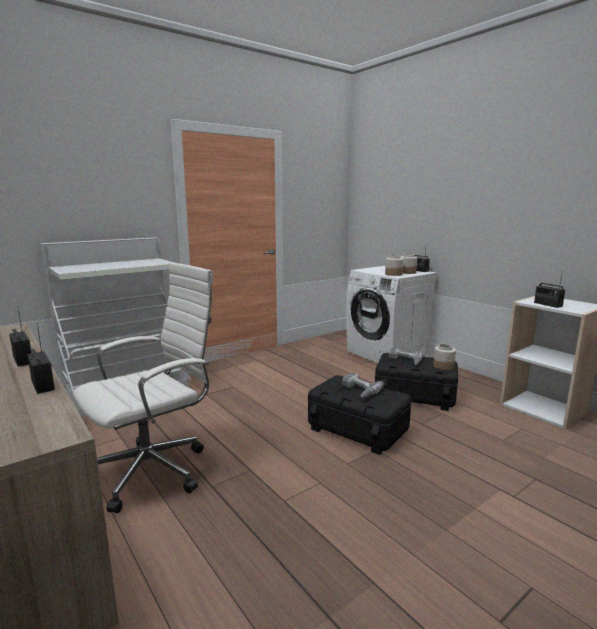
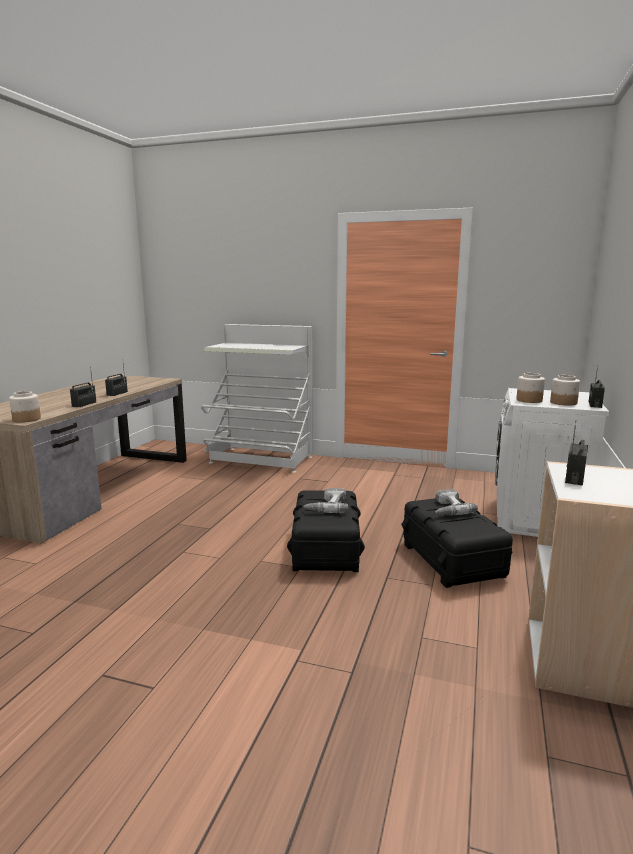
camera: 55 degrees right, 0 degrees up
(155, 470) = (179, 502): white office chair -> none
(443, 366) = (469, 530): jar -> jar (26, 419)

